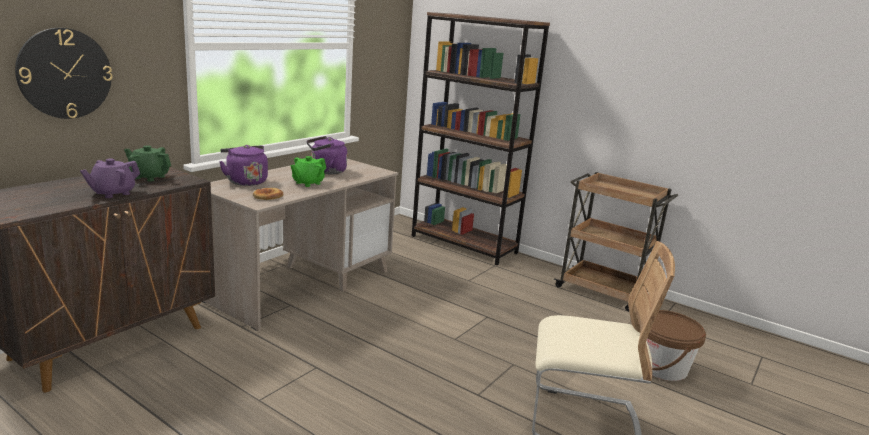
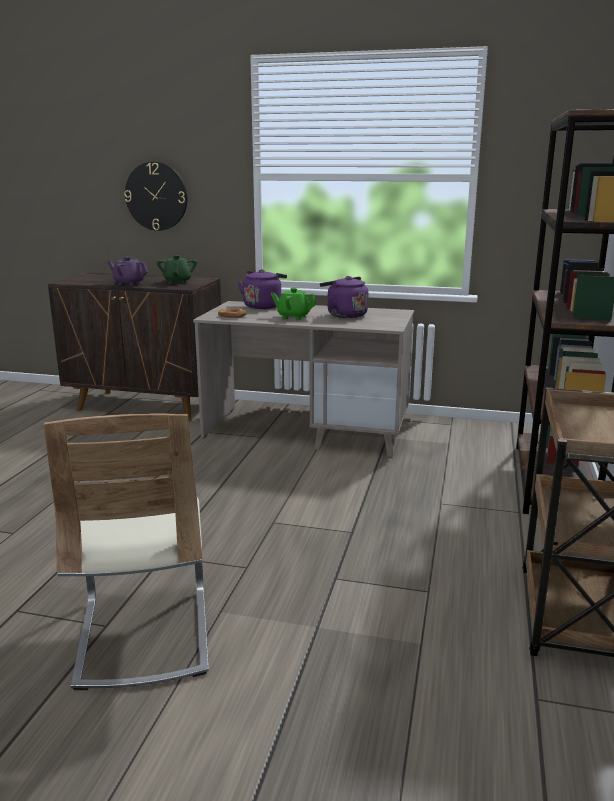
camera: 70 degrees right, 0 degrees up
(662, 367) = (351, 706): brown bucket -> none

